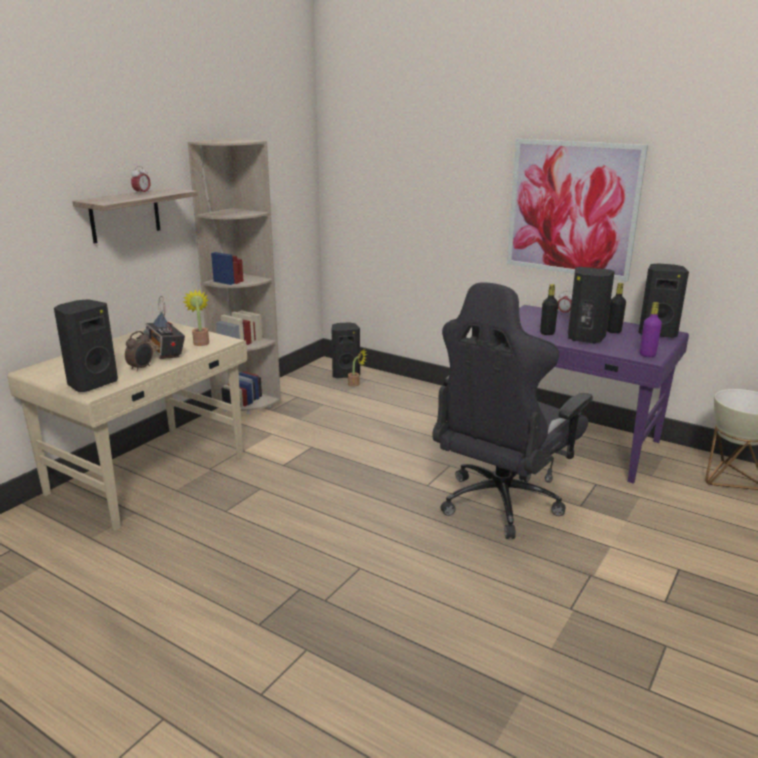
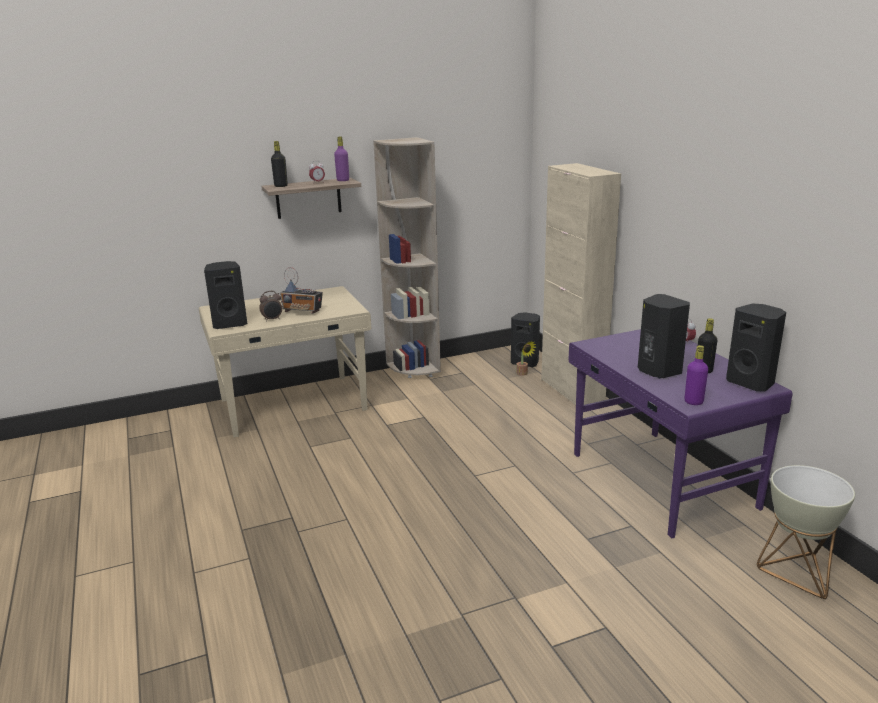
camera: 35 degrees right, 0 degrees up
(165, 353) = (303, 311): radio -> radio turned 75 degrees counterclockwise
(168, 190) = (343, 180): none -> purple bottle
(201, 342) = (337, 307): potted plant -> none
(415, 388) = (572, 390): none -> beige cabinet
(503, 500) = (522, 509): black office chair -> none
(547, 333) = (628, 358): black bottle -> black bottle (281, 186)
(572, 209) = (703, 230): picture -> none

